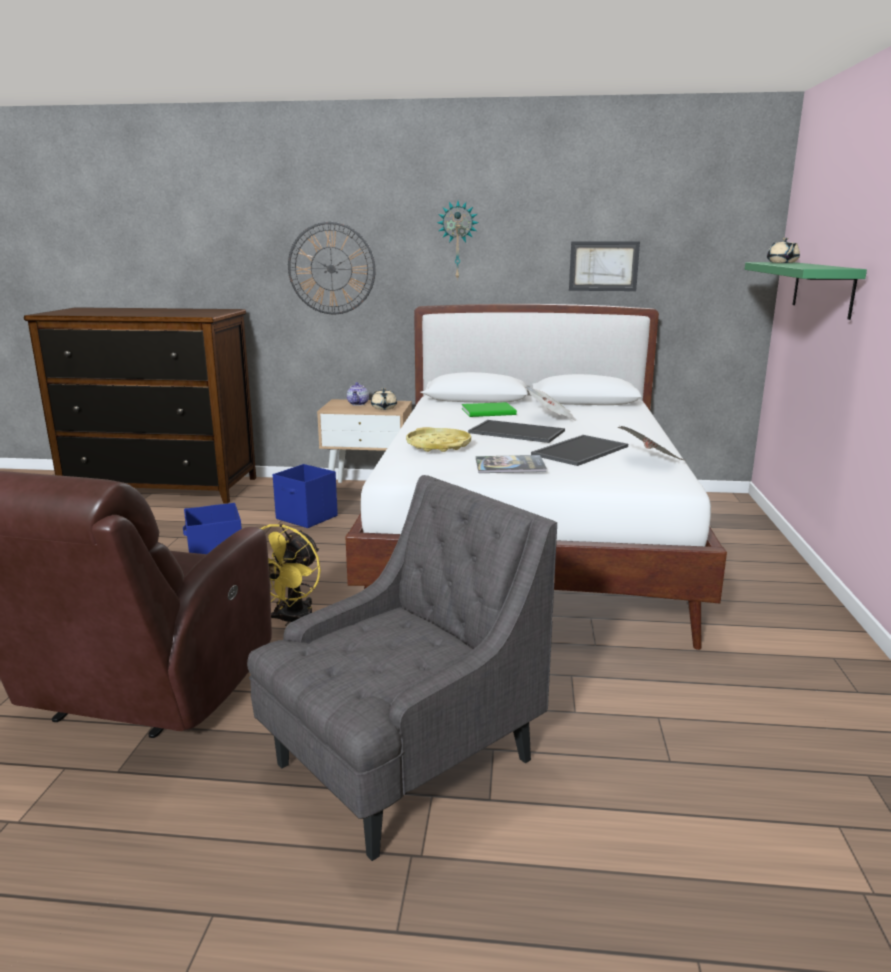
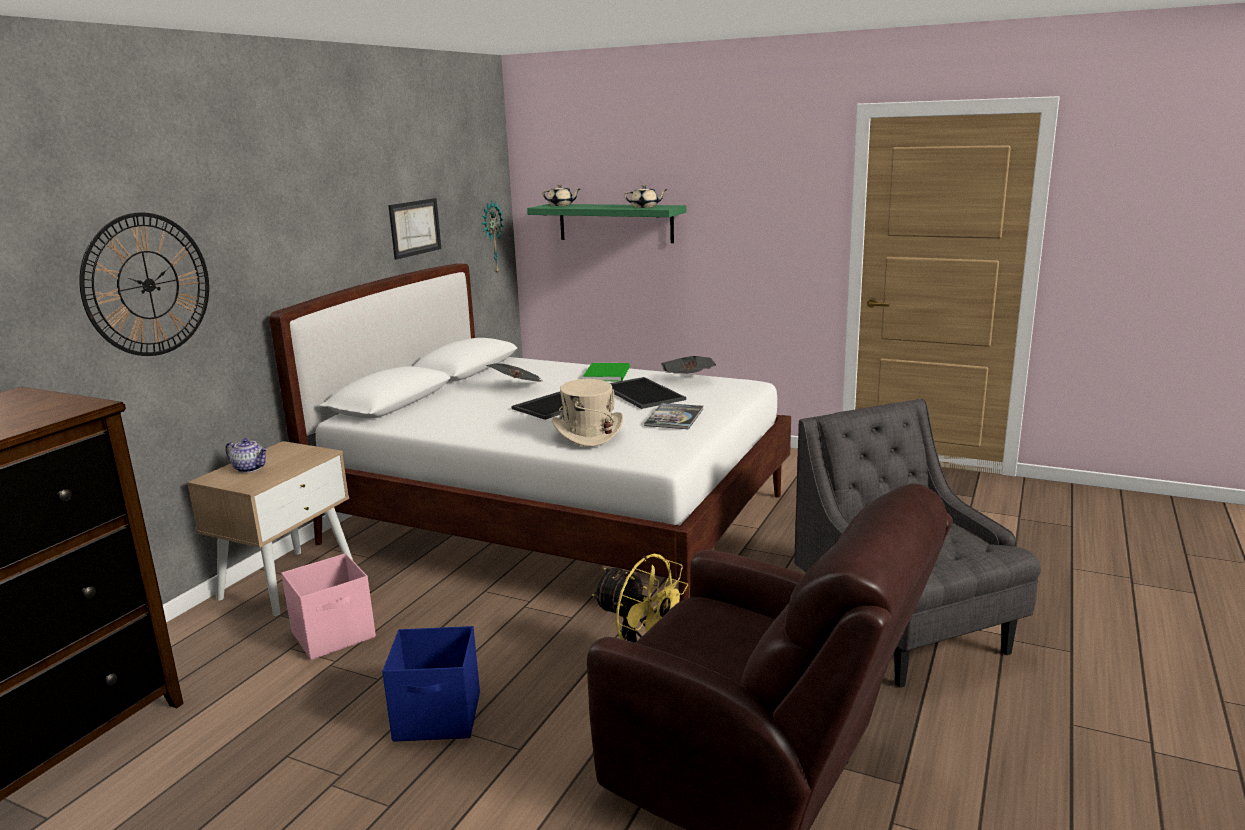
camera: 70 degrees left, 0 degrees up
(307, 517) = (335, 635): blue storage box -> pink storage box
(384, 408) = (300, 457): beige teapot -> beige teapot (645, 207)
(438, 445) = (587, 432): yellow tray -> beige hat
(458, 240) = (292, 218): wall clock -> wall clock (491, 237)
(490, 412) = (464, 404): green book -> green book (608, 373)

